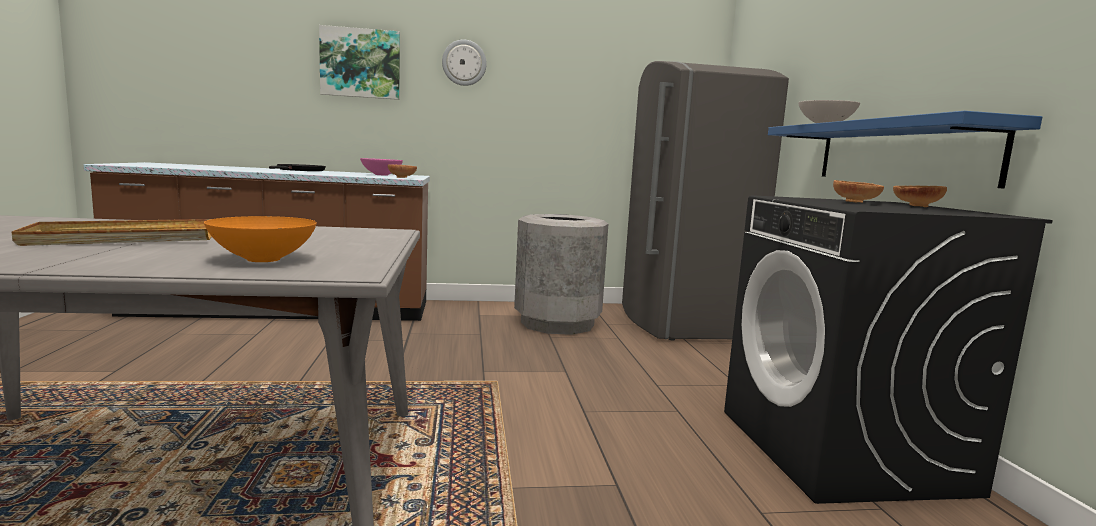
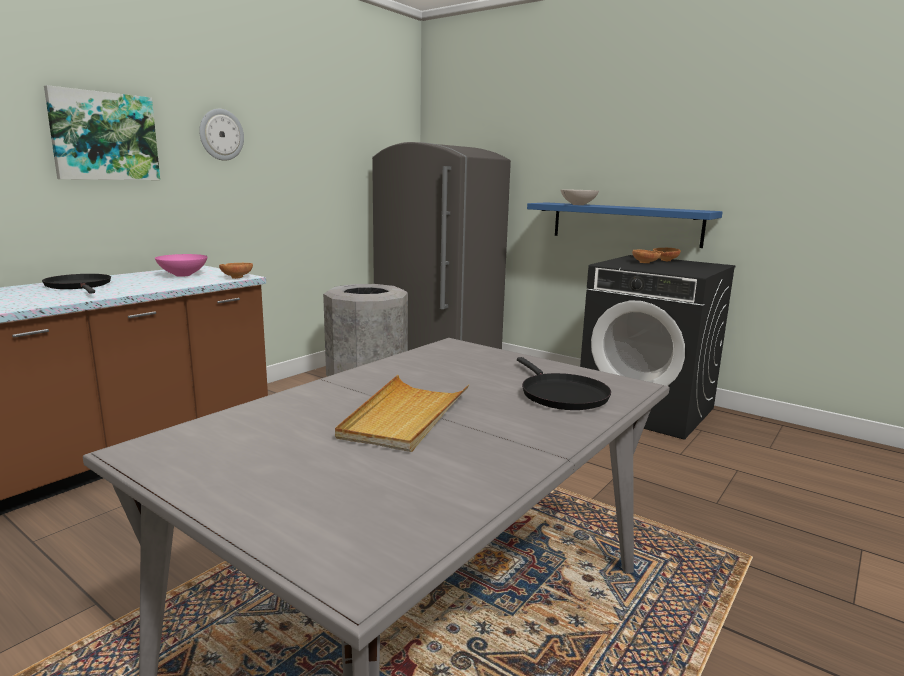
camera: 45 degrees left, 5 degrees up
(261, 259) = (561, 395): orange bowl -> black frying pan

